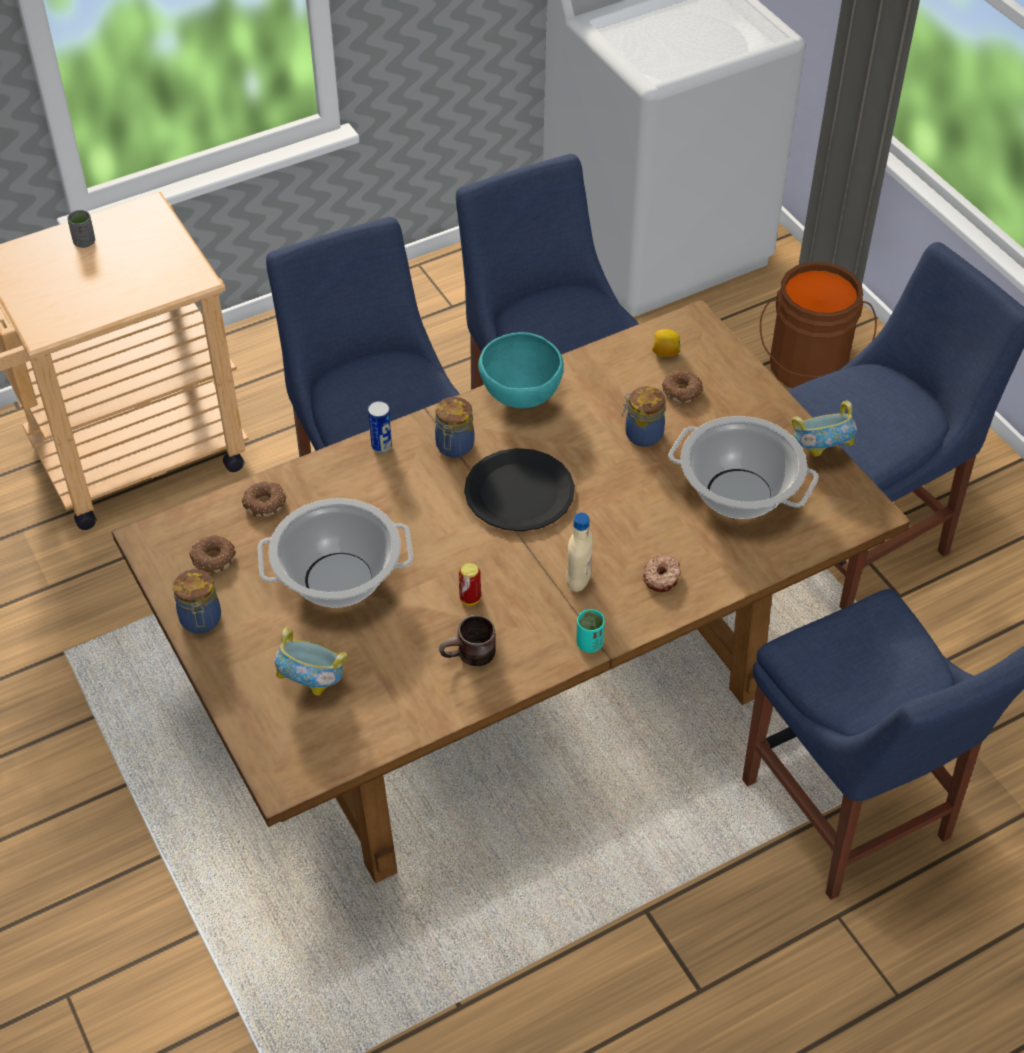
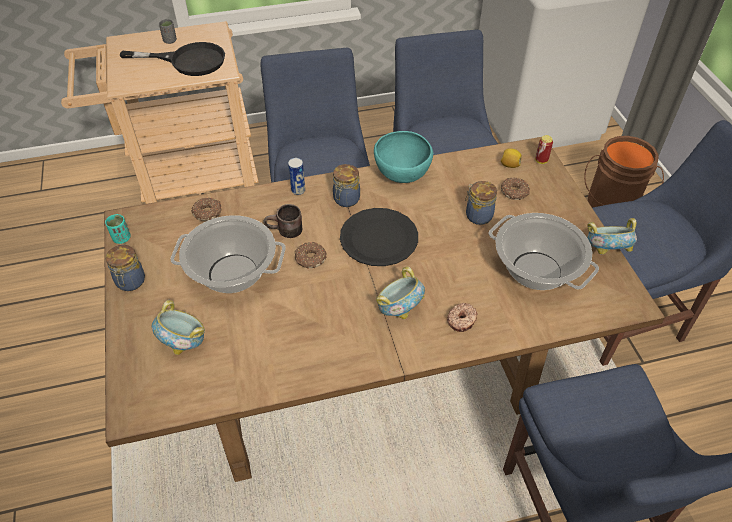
camera: 15 degrees right, 0 degrees up
(131, 272) = (188, 61): none -> black frying pan
(213, 559) = (157, 242): donut -> donut (310, 259)
(470, 598) = (317, 306): can -> can (541, 160)
(470, 658) = (301, 350): brown mug -> brown mug (285, 232)
(578, 580) = (399, 309): beige bottle -> bowl
(589, 643) = (392, 359): turquoise cup -> turquoise cup (121, 238)

